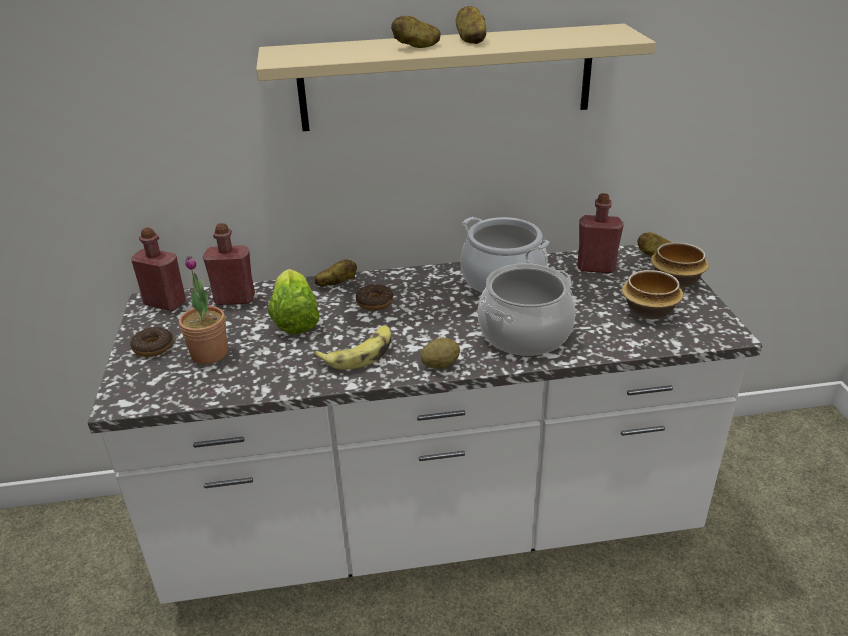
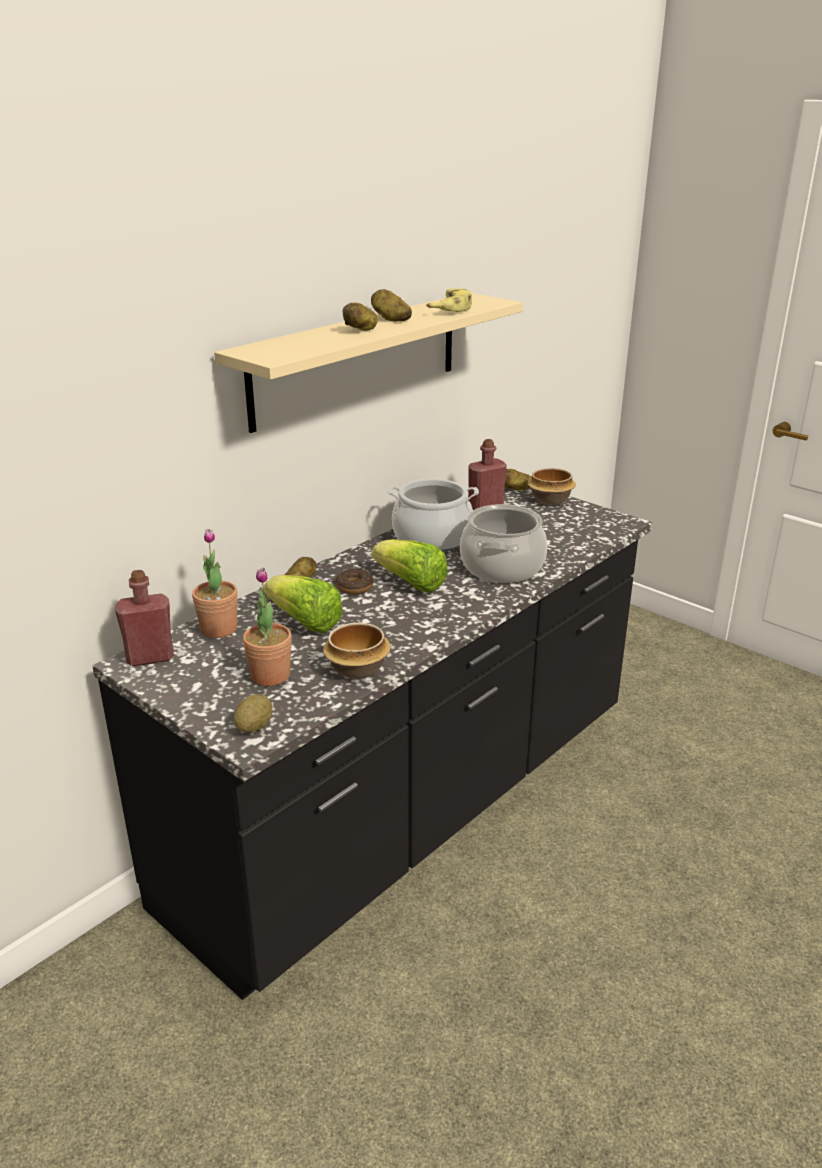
camera: 40 degrees left, 5 degrees down
(153, 347) = (204, 693): donut -> none
(234, 299) = (218, 629): red bottle -> potted plant
(360, 354) = (402, 625): banana -> banana (450, 308)
(422, 317) = (411, 583): none -> lettuce
(430, 523) = (411, 808): white counter -> black counter
(440, 365) = (475, 608): potato -> potato (254, 727)
(648, 311) = (561, 525): bowl -> bowl (357, 670)

